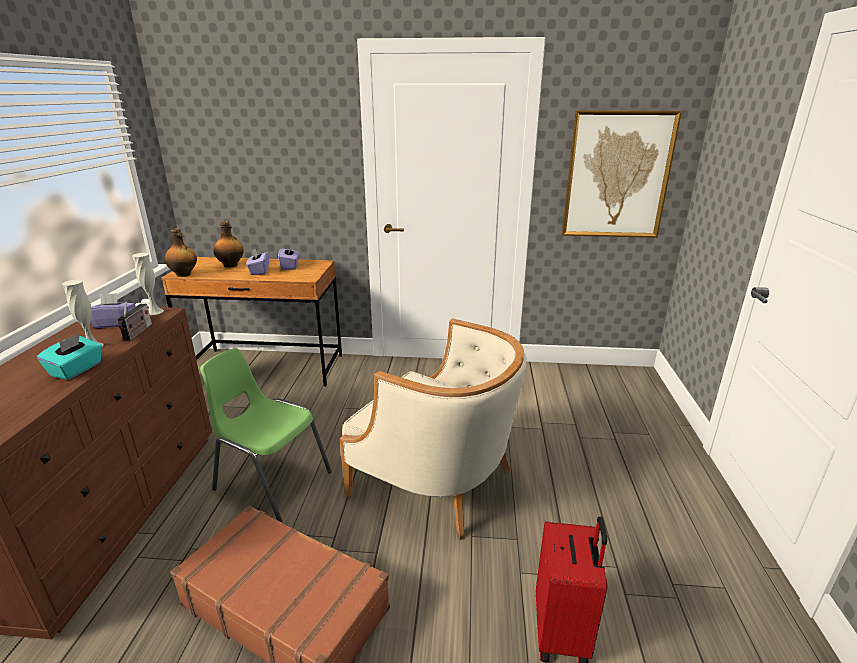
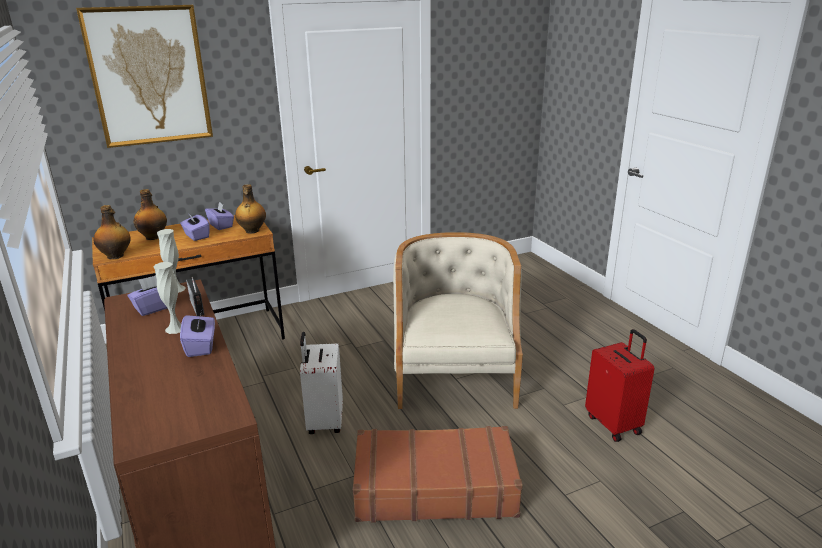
camera: 30 degrees left, 0 degrees up
(77, 370) = (201, 346): turquoise tissue box -> purple tissue box
(271, 480) = (324, 421): green chair -> white suitcase
(304, 276) = (252, 231): none -> bottle
(436, 480) = (455, 374): beige armchair -> beige armchair turned 90 degrees counterclockwise
(617, 175) = (491, 97): picture -> picture (149, 76)

